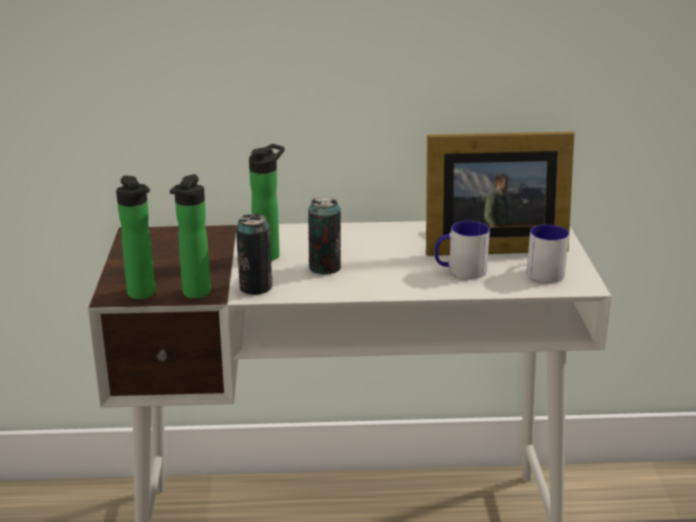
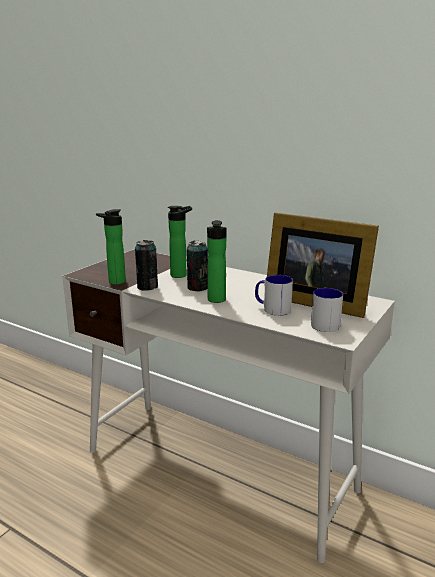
camera: 35 degrees right, 5 degrees down
(143, 295) = (93, 276): bottle -> bottle (216, 301)

